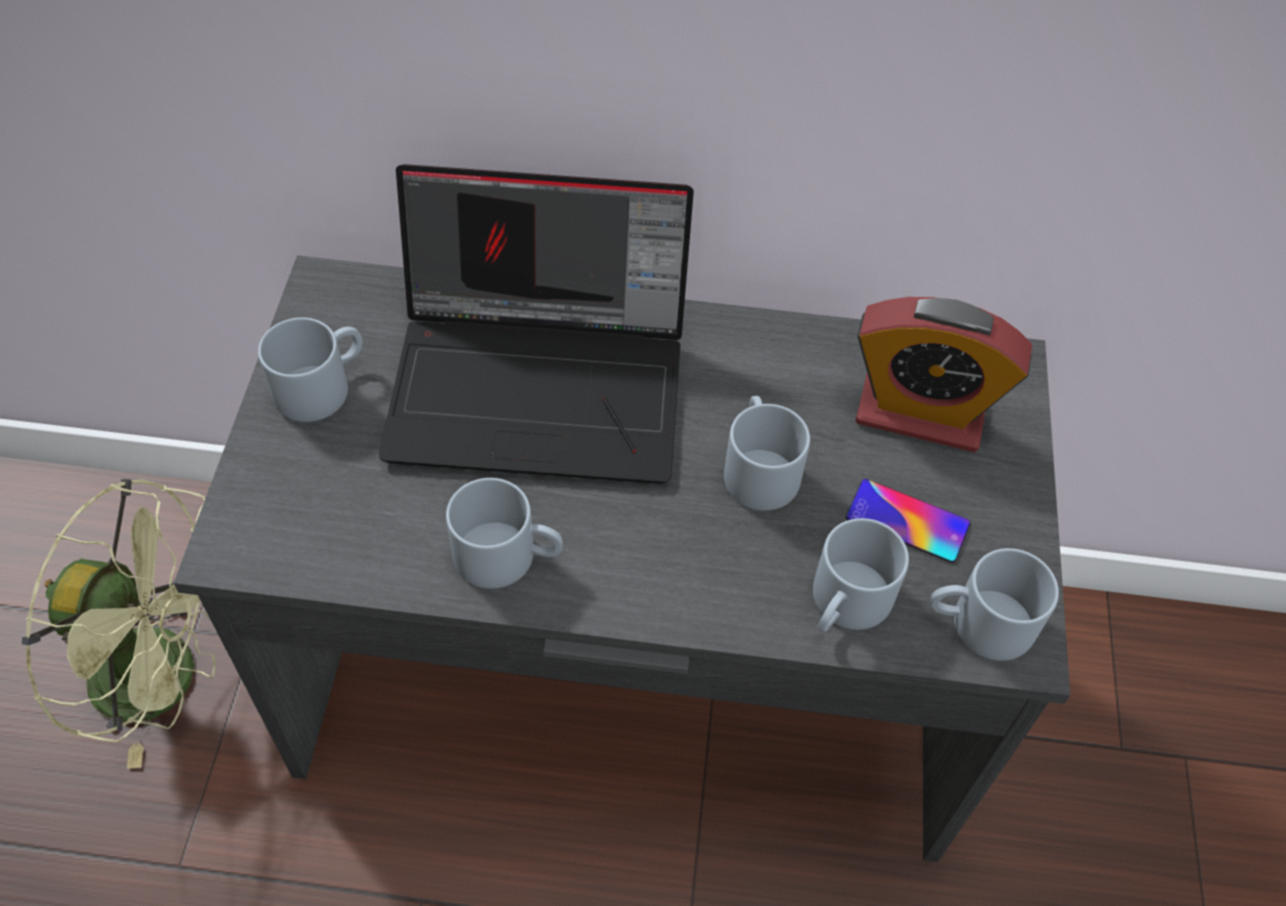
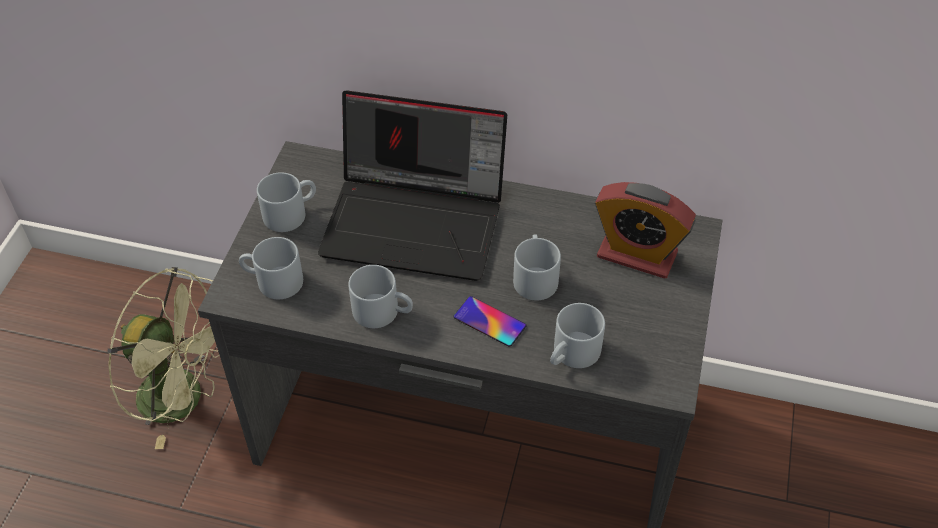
camera: 10 degrees right, 5 degrees down
(907, 521) = (617, 313): phone -> phone (489, 322)
(979, 624) = (648, 371): grey mug -> grey mug (272, 281)

